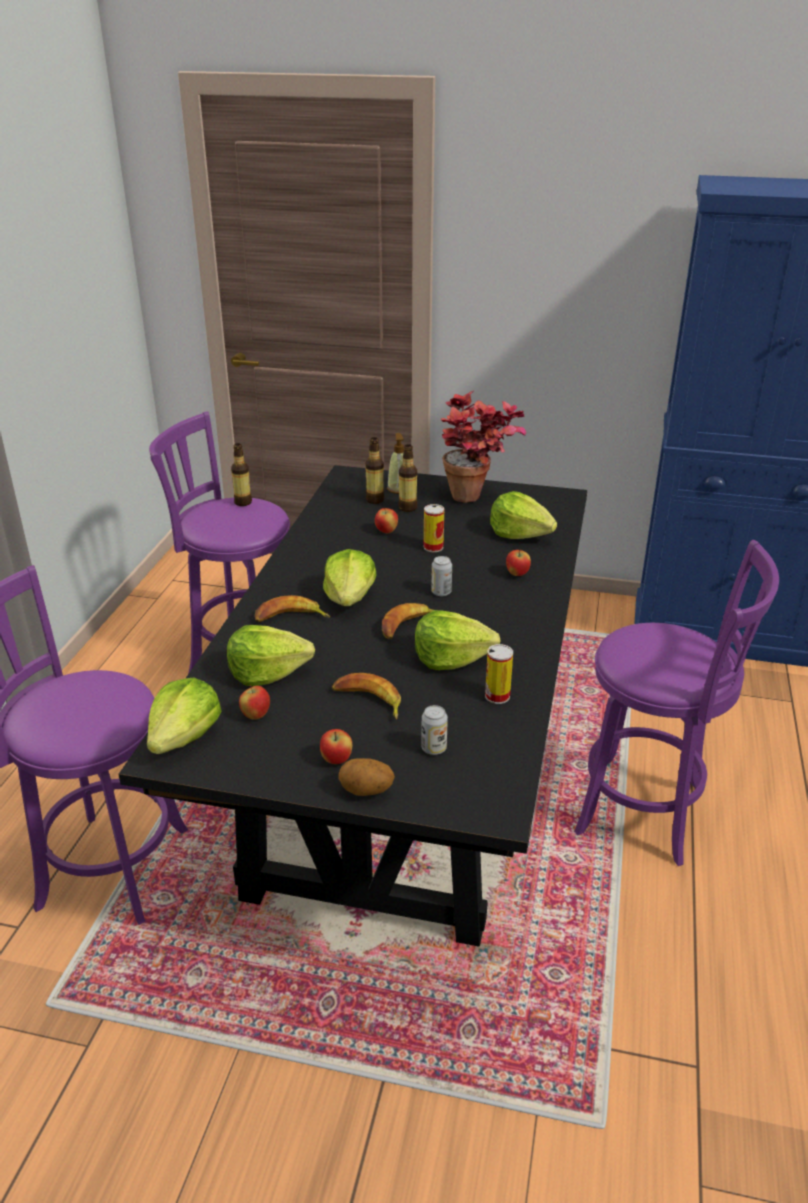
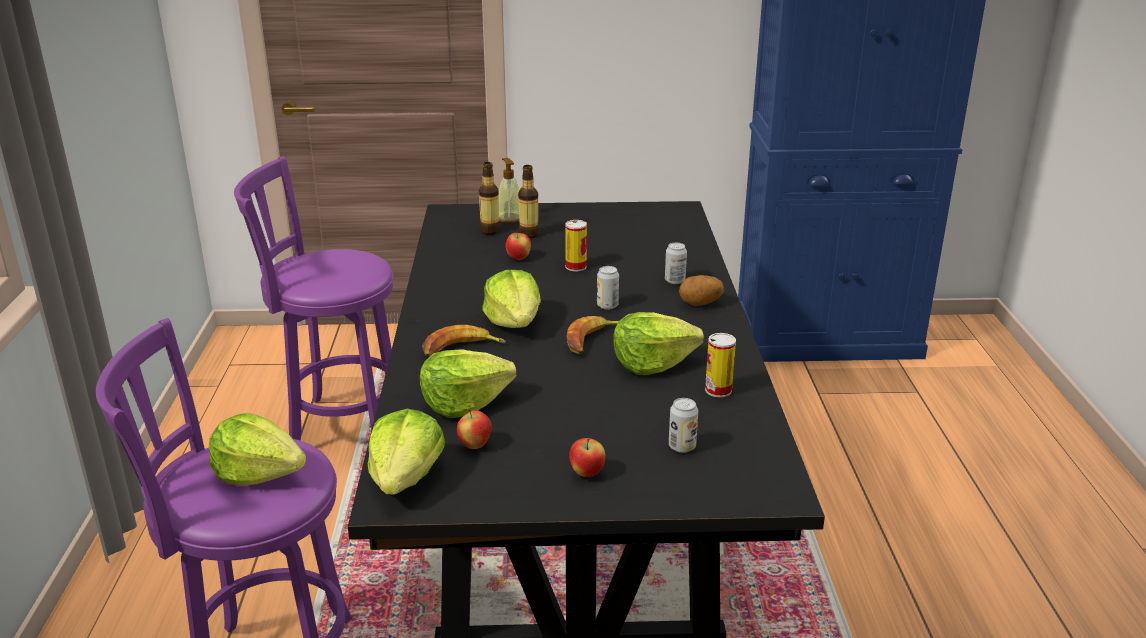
camera: 15 degrees left, 5 degrees down
(243, 502) = (334, 253): bottle -> none
(366, 792) = (635, 497): potato -> potato (700, 304)
(368, 701) = (589, 414): banana -> none
(476, 498) = (595, 219): potted plant -> none
(517, 574) = (675, 281): apple -> can
(520, 533) = (656, 245): lettuce -> lettuce (259, 473)
(648, 812) = (829, 513): purple stool -> none

